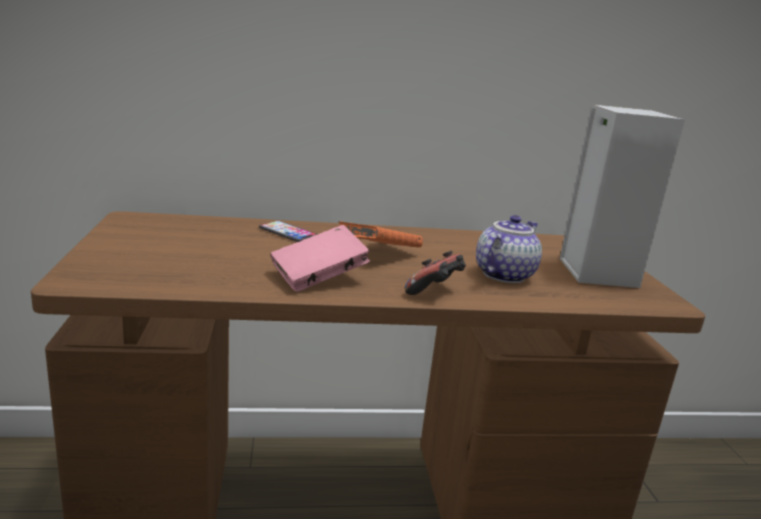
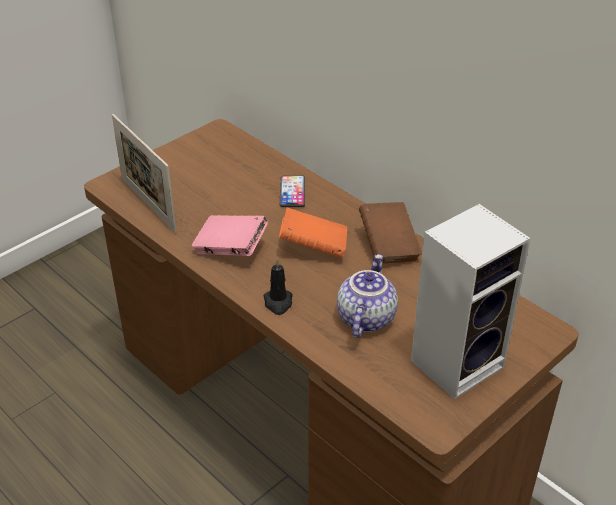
camera: 55 degrees right, 20 degrees up
(162, 280) = (148, 205): none -> picture frame
(423, 237) = (388, 246): none -> brown book
(435, 292) = (278, 303): game controller -> black candle
(503, 274) = (364, 317): teapot -> teapot turned 75 degrees counterclockwise

